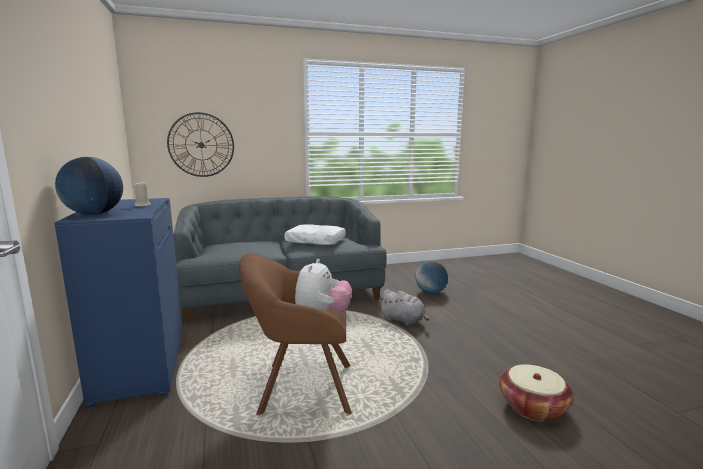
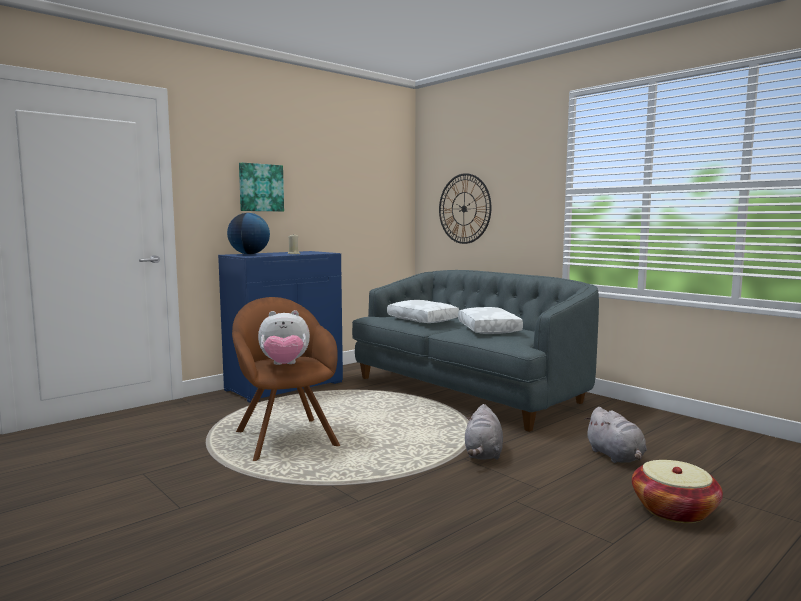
camera: 65 degrees right, 5 degrees down
(60, 120) = (260, 187): none -> picture
(246, 248) = (423, 319): none -> white pillow
(430, 292) = (616, 457): globe -> grey plush toy
(533, 407) = (321, 554): basket -> basket (674, 510)

